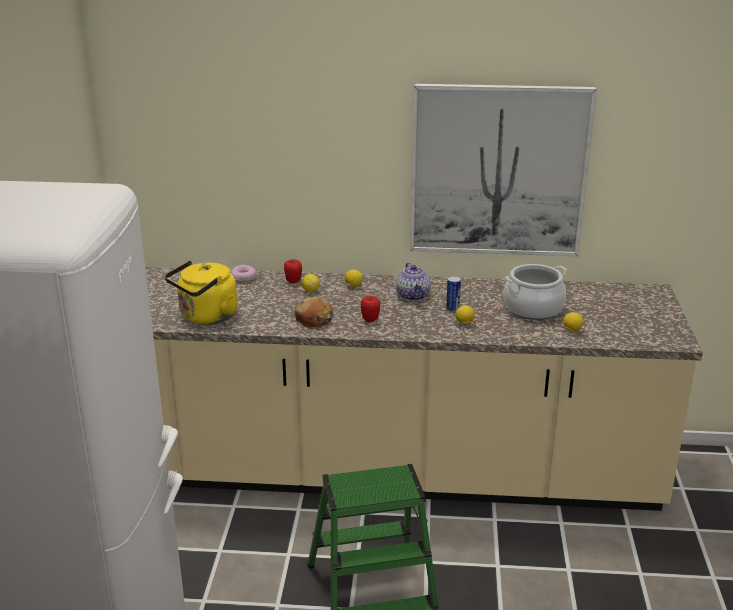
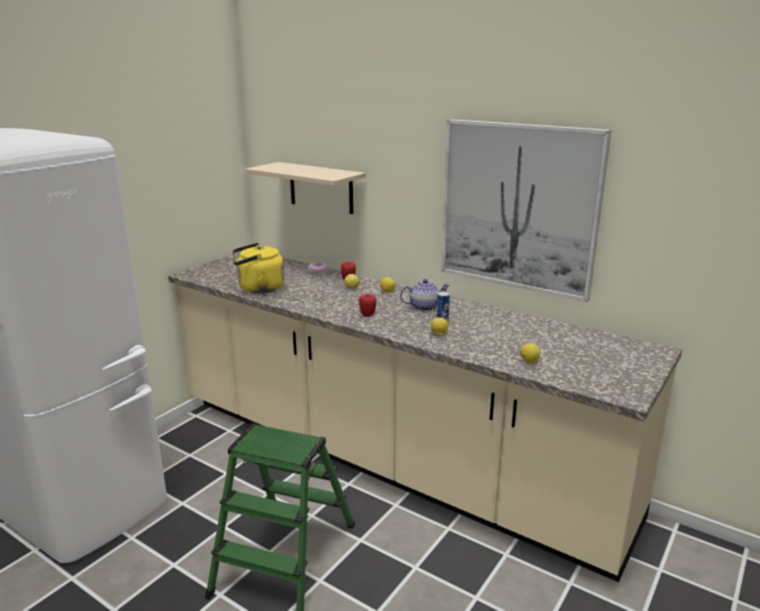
camera: 30 degrees right, 5 degrees down
(230, 174) = (321, 188): none -> beige shelf
(314, 319) = (327, 305): bread -> none
(413, 295) = (424, 307): teapot -> teapot turned 120 degrees counterclockwise
(533, 309) = (514, 338): cooking pot -> none

